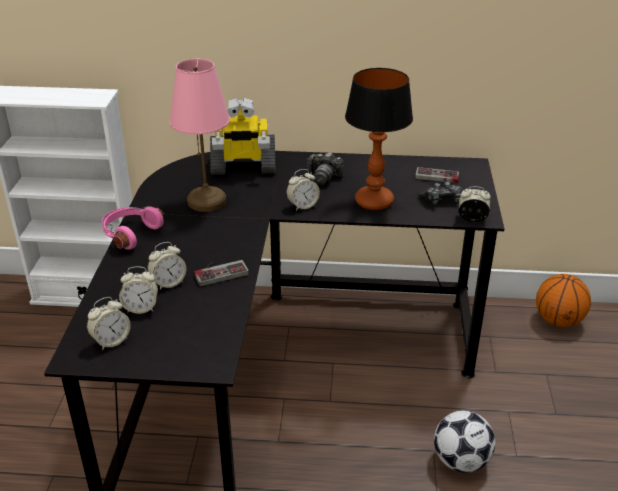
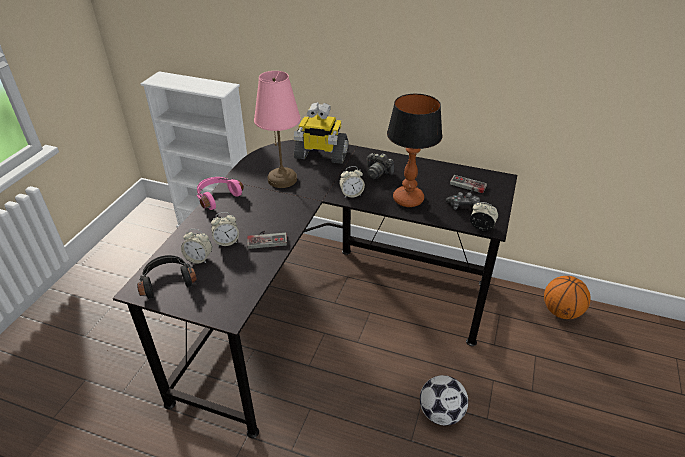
camera: 15 degrees right, 5 degrees up
(111, 341) = (167, 281): alarm clock -> black headphones

